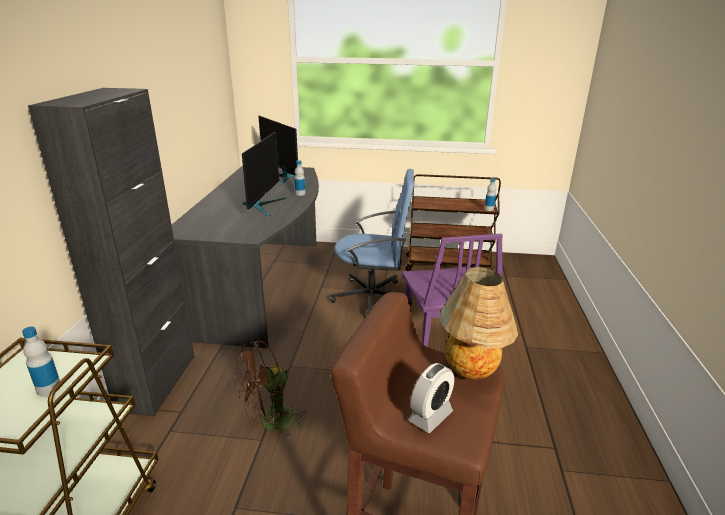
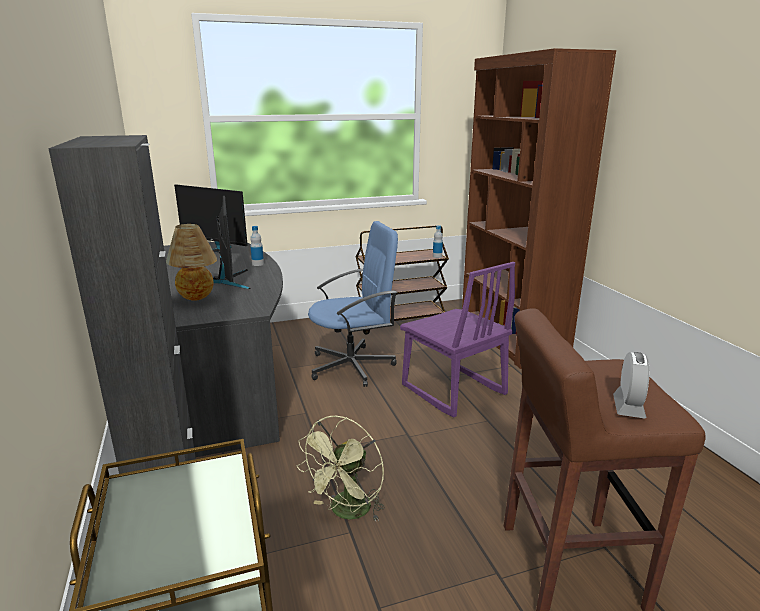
camera: 25 degrees left, 5 degrees down
(49, 388) = (207, 507): bottle -> none
(271, 423) = (347, 512): brown fan -> green fan
(471, 374) = (616, 369): table lamp -> table lamp (197, 299)
(546, 306) = (510, 338): none -> brown bookcase

